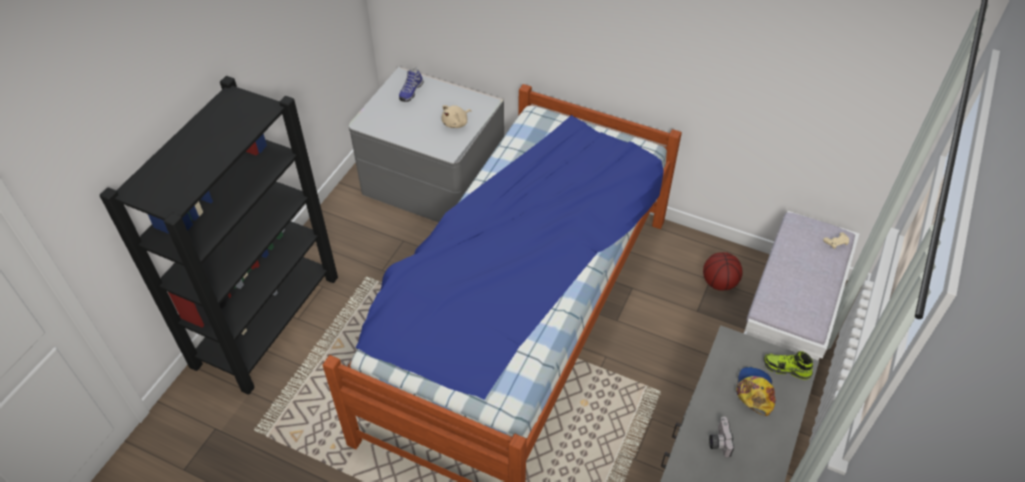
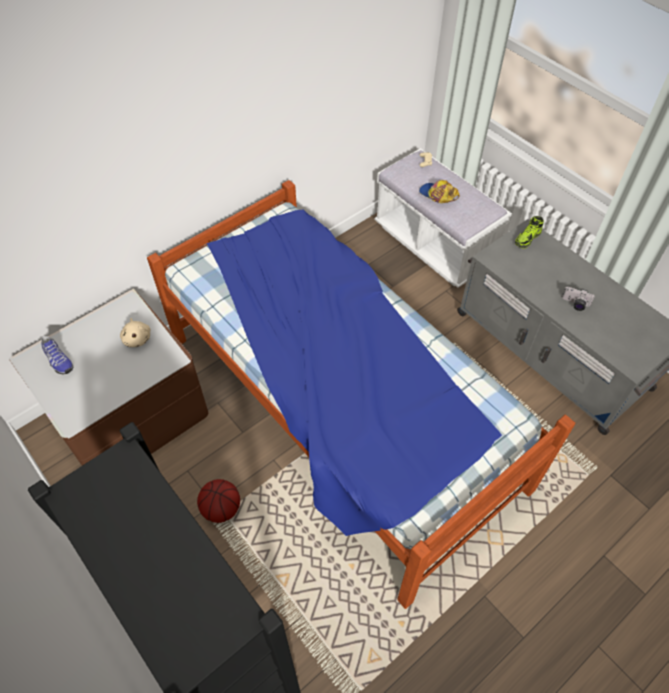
camera: 65 degrees left, 5 degrees up
(433, 182) = (130, 415): grey nightstand -> brown nightstand
(719, 282) = (373, 260): basketball -> basketball (221, 508)
(754, 391) = (540, 264): cap -> cap (438, 195)

